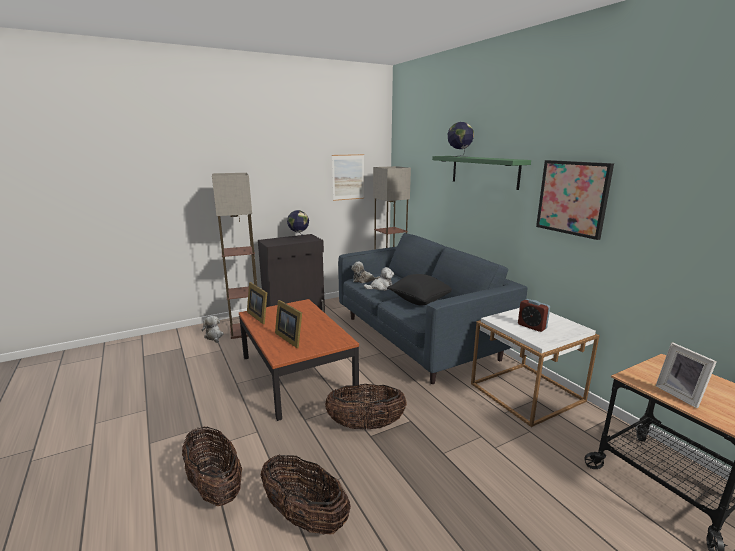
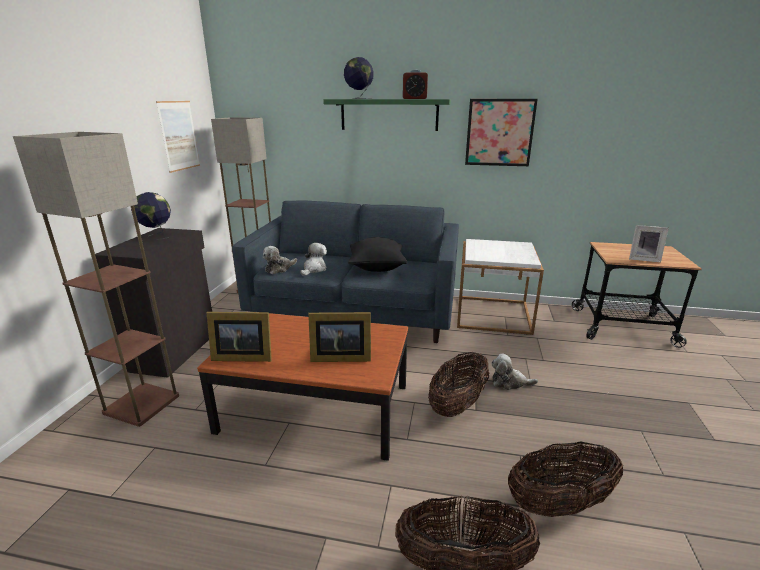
camera: 50 degrees left, 5 degrees up
(214, 336) = (102, 440): plush toy -> plush toy (509, 382)
(532, 326) = (503, 253): alarm clock -> alarm clock (414, 99)

